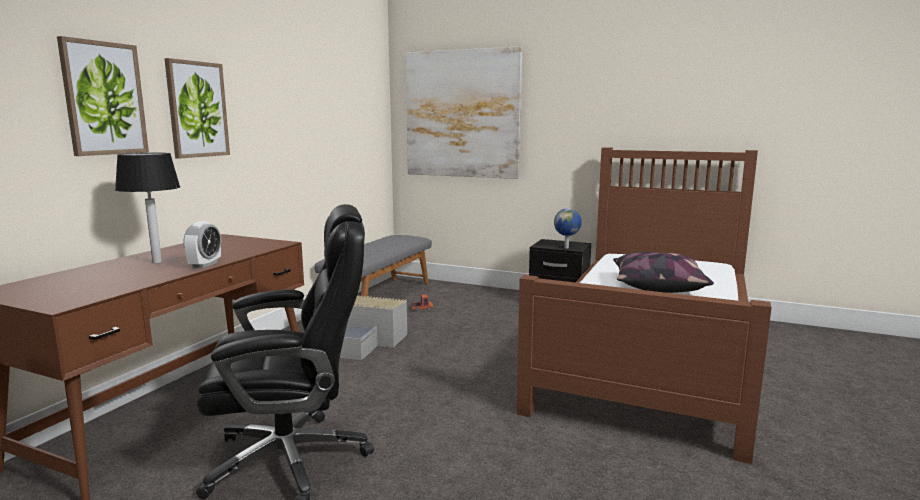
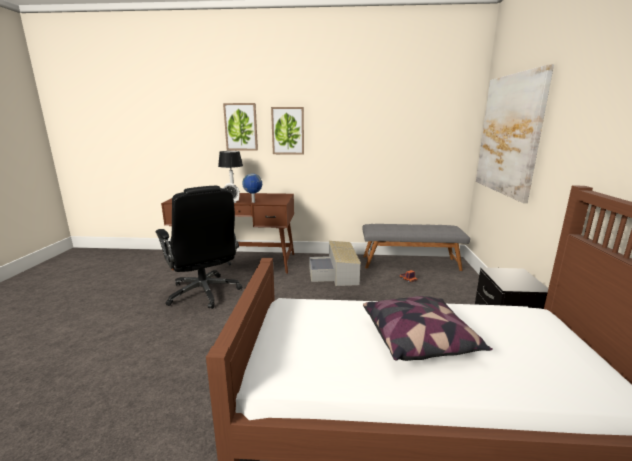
camera: 70 degrees right, 5 degrees up
(567, 248) = (505, 282): globe -> globe (253, 202)

